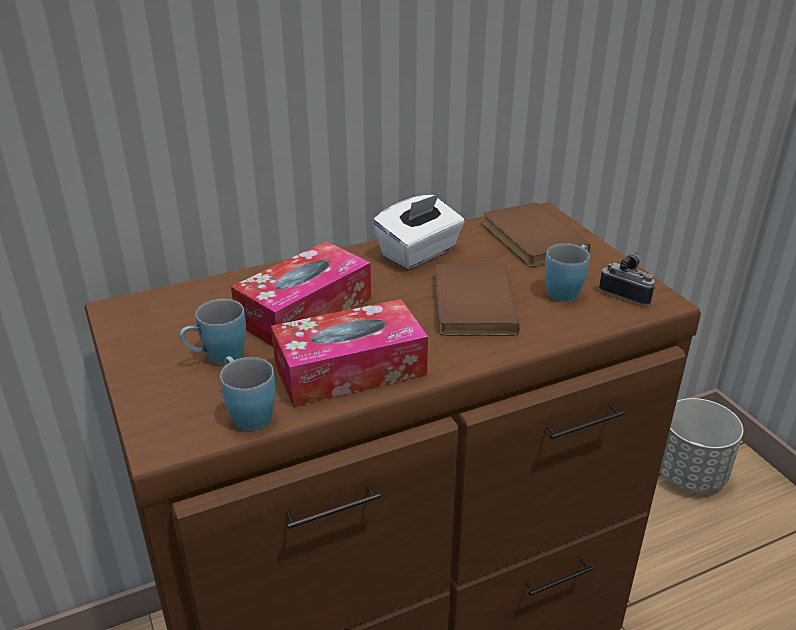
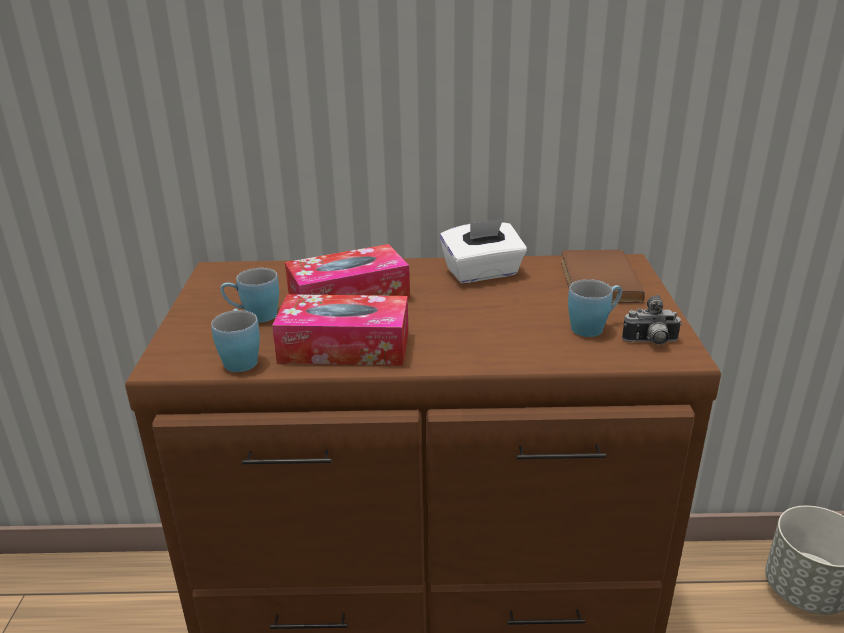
camera: 25 degrees right, 5 degrees down
(470, 303) = (491, 320): brown book -> none
(626, 294) = (651, 343): camera -> camera turned 120 degrees clockwise

